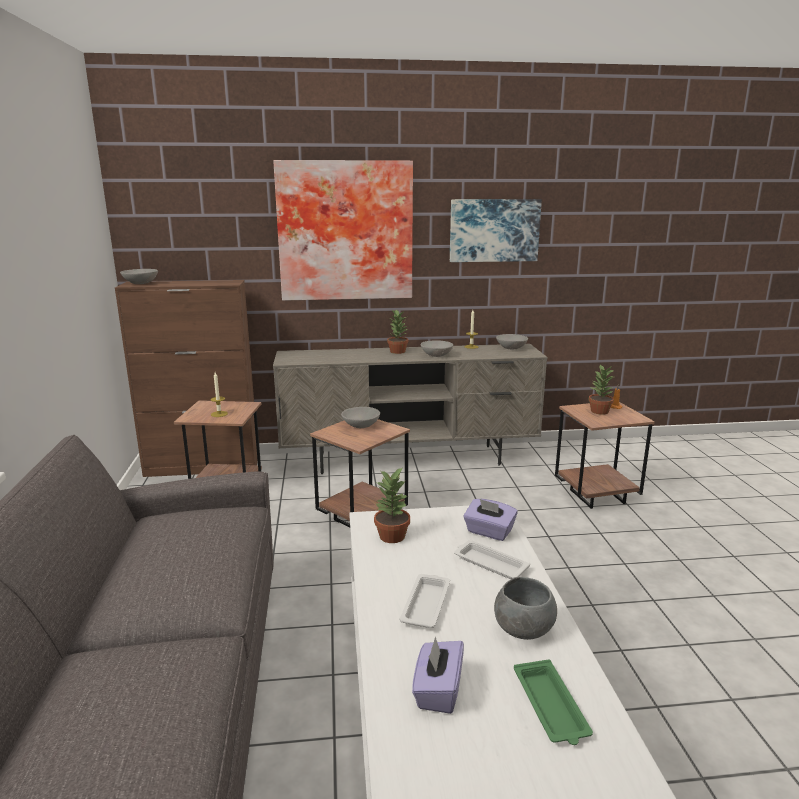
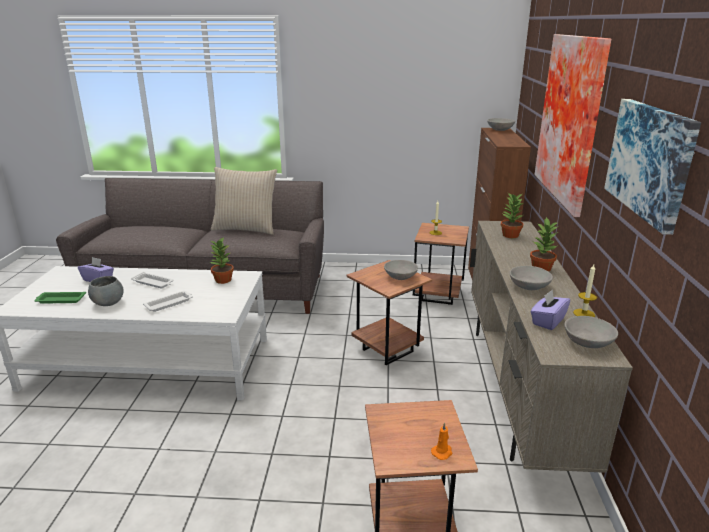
camera: 100 degrees right, 5 degrees up
(150, 557) = (246, 229): none -> beige pillow
(489, 532) = (202, 309): purple tissue box -> purple tissue box (547, 321)
(599, 411) = (423, 429): potted plant -> potted plant (510, 235)

